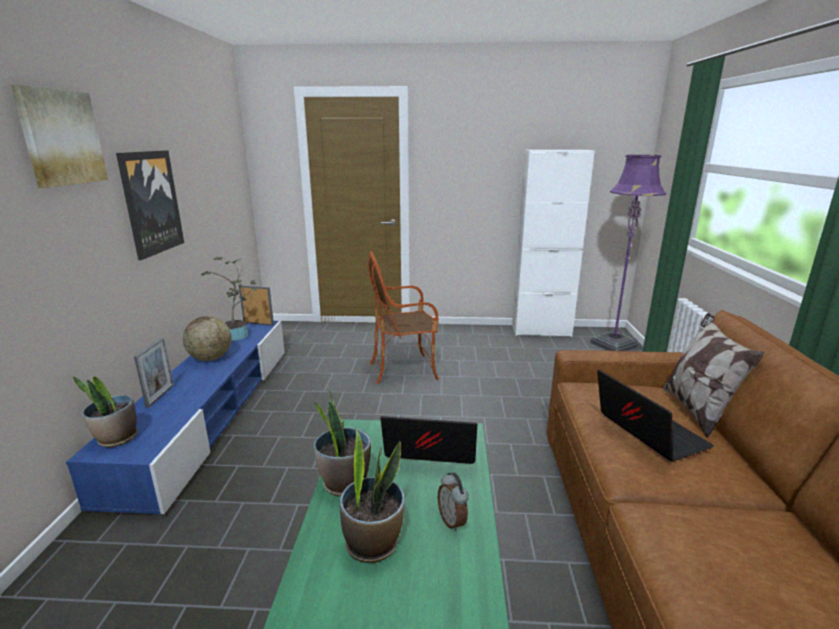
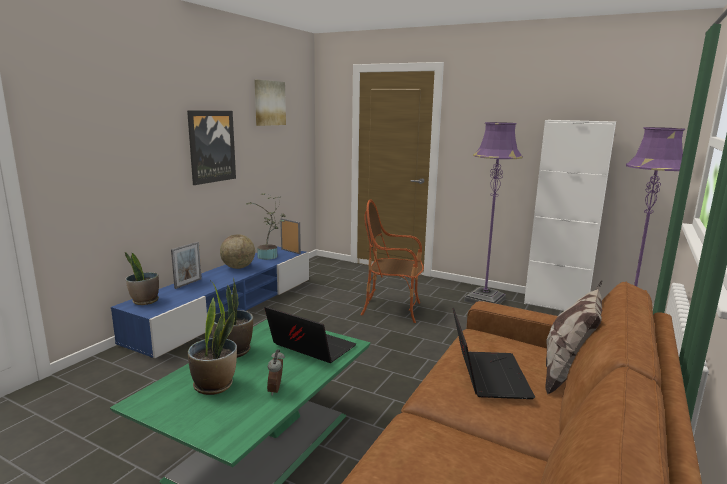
camera: 25 degrees right, 5 degrees down
(61, 137) = (147, 98): picture -> picture (269, 103)
(480, 339) = (484, 300): none -> purple floor lamp

